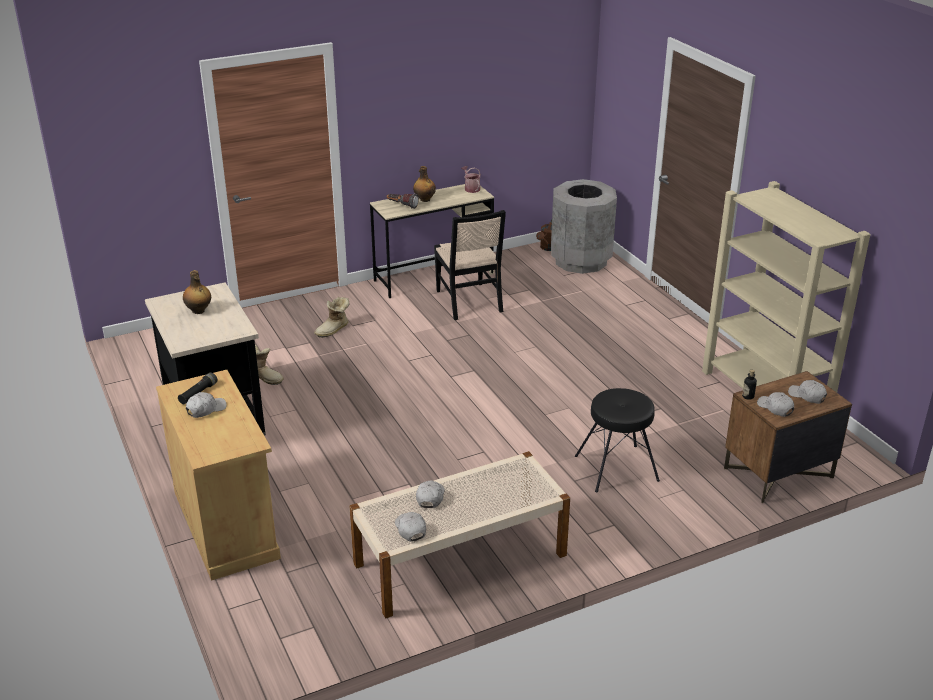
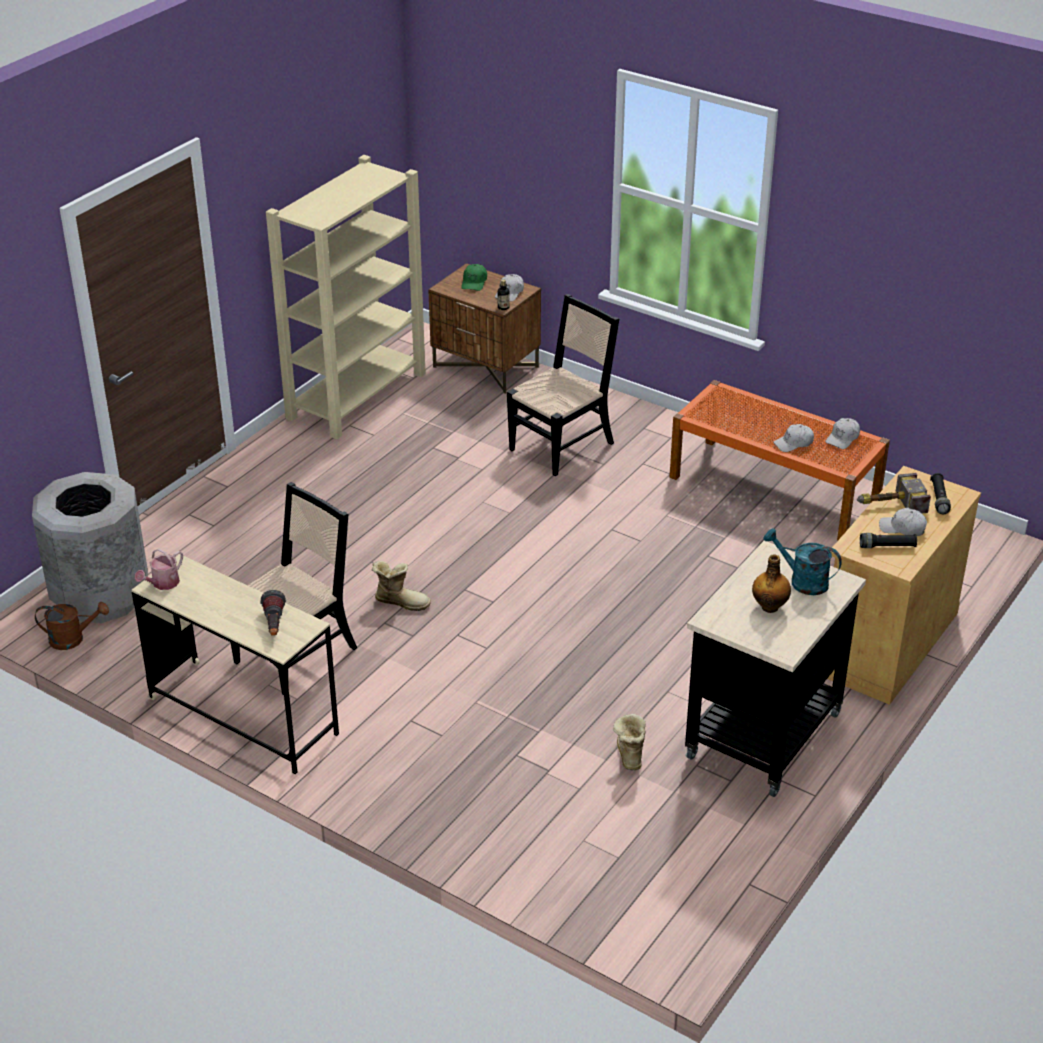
camera: 120 degrees left, 5 degrees up
(202, 330) = (802, 581): none -> turquoise watering can
(212, 443) = (939, 499): none -> black flashlight
(238, 416) = (888, 504): none -> hammer
(334, 330) = (467, 747): boot -> boot (401, 601)
(424, 199) = (236, 612): bottle -> none
(460, 560) = (774, 489): beige bench -> orange bench
(617, 468) = (561, 446): black stool -> chair
(807, 396) = (474, 282): white cap -> green cap

